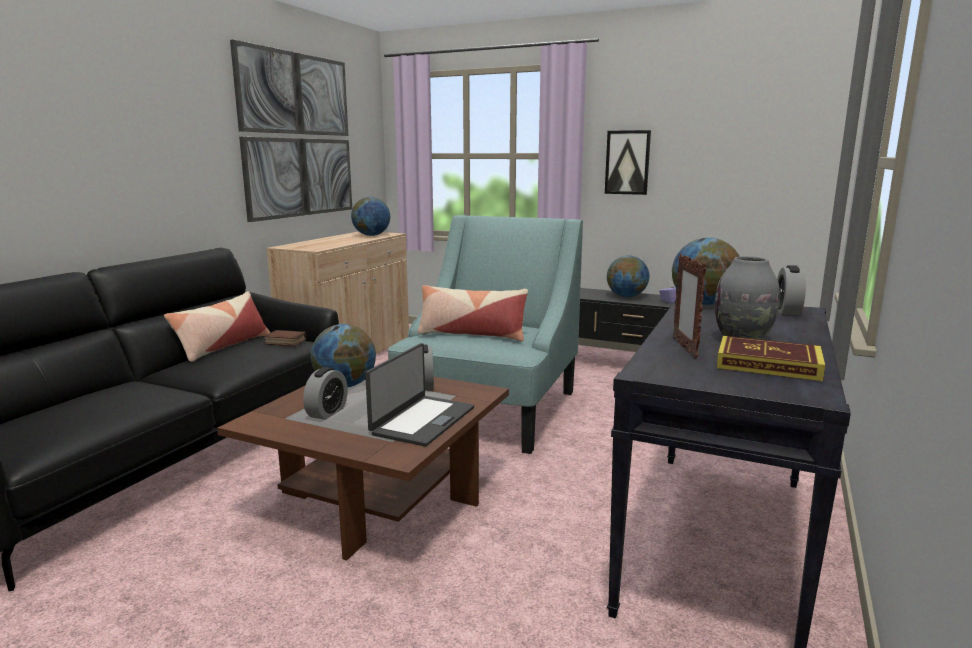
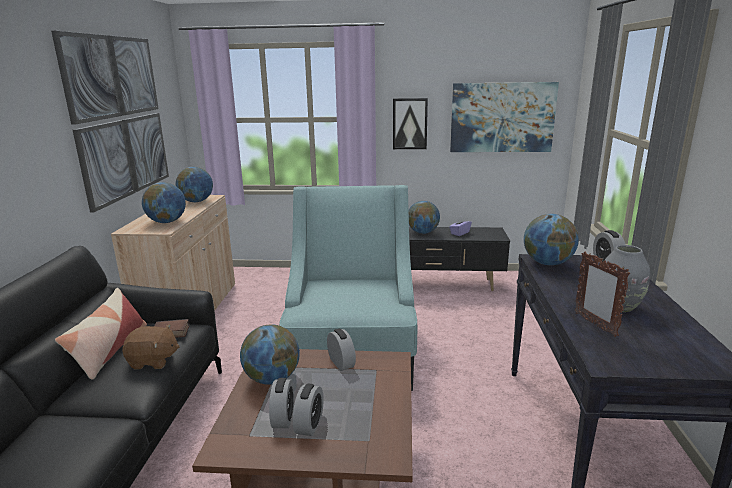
camera: 20 degrees left, 5 degrees up
(251, 358) = (153, 361): none -> brown plush toy
(325, 245) = (167, 222): none -> globe
(346, 421) = (309, 424): none -> alarm clock
(422, 420) = (373, 407): laptop -> none
(471, 334) = (345, 299): pillow -> none
(748, 156) = (502, 117): none -> picture
(768, 364) = (664, 334): book -> none

